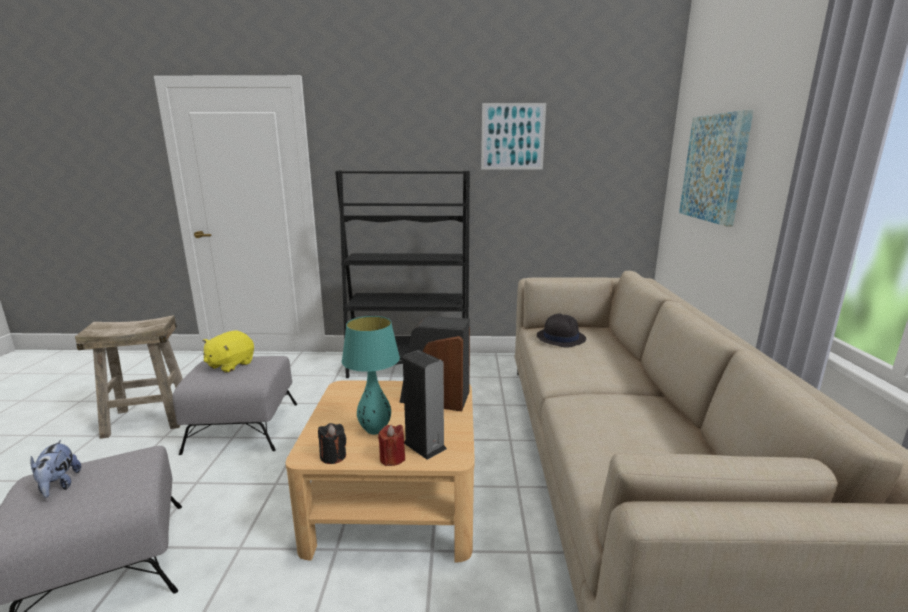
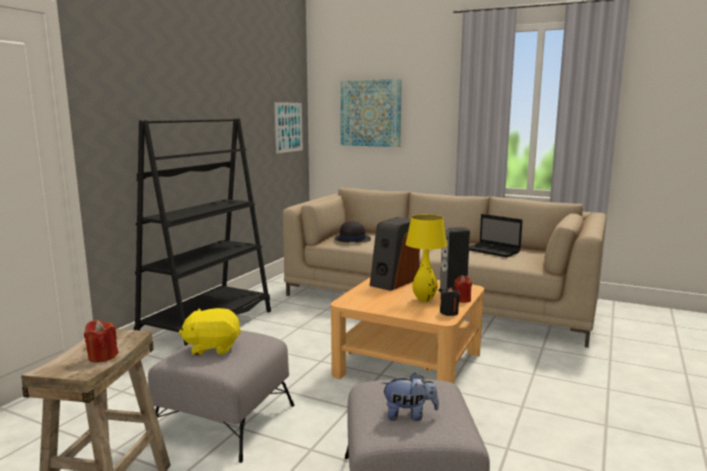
camera: 65 degrees left, 5 degrees down
(121, 330) = (102, 356): none -> red candle
(230, 365) = (212, 348): yellow plush toy -> yellow plush toy turned 120 degrees clockwise
(375, 430) = (424, 300): turquoise table lamp -> yellow table lamp
(512, 136) = (234, 88): picture -> picture (288, 127)
(647, 444) = (493, 251): none -> laptop

